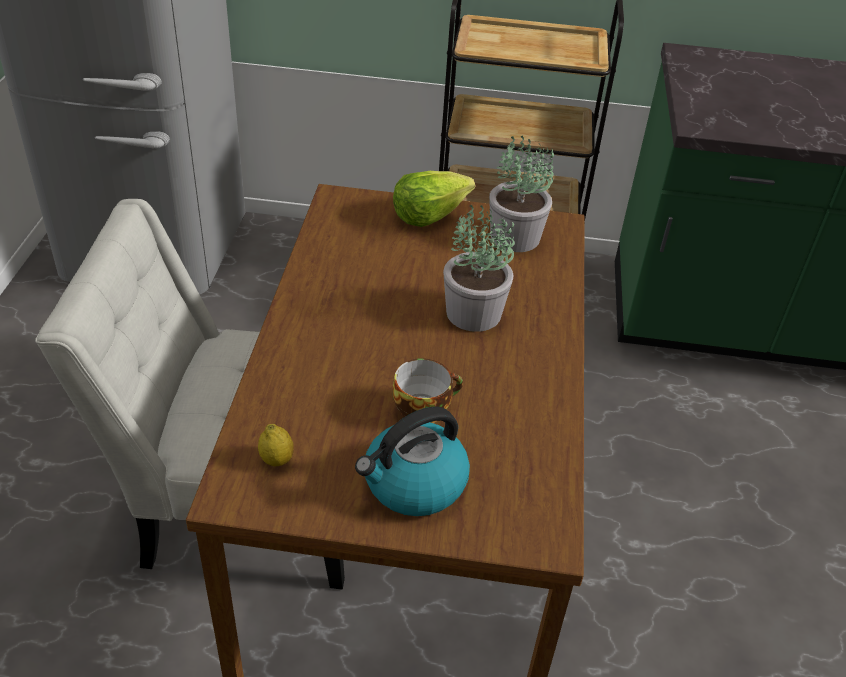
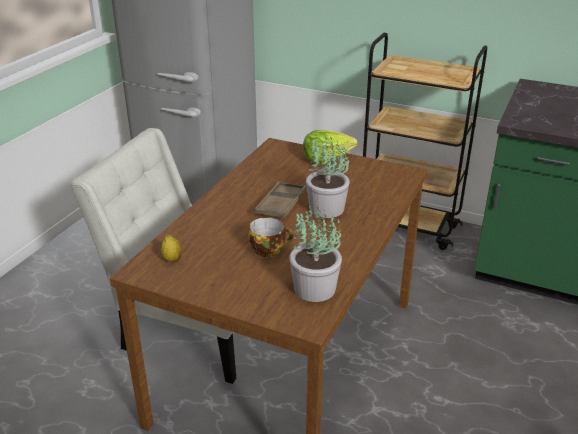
camera: 20 degrees right, 10 degrees down
(401, 316) = (281, 204): none -> brown tray
(413, 484) = (243, 283): kettle -> none
(514, 238) = (374, 175): potted plant -> potted plant (314, 289)

